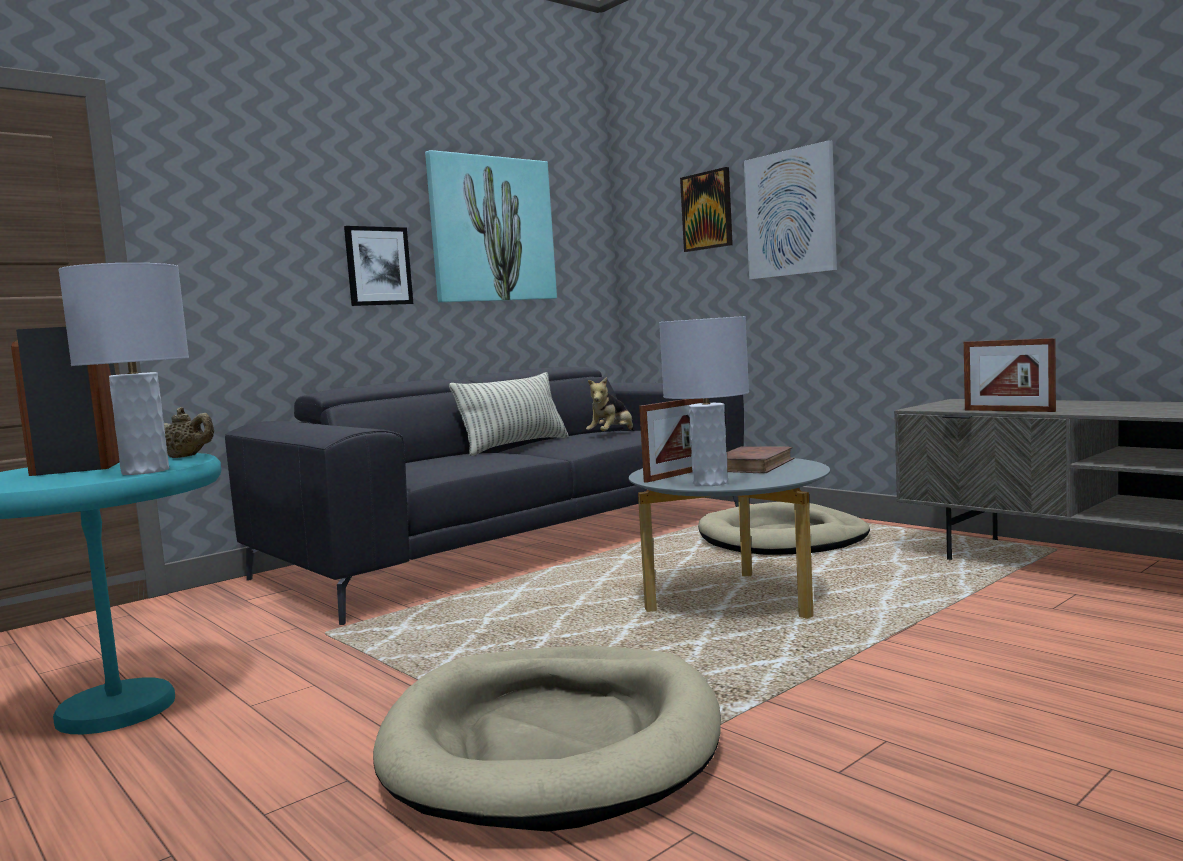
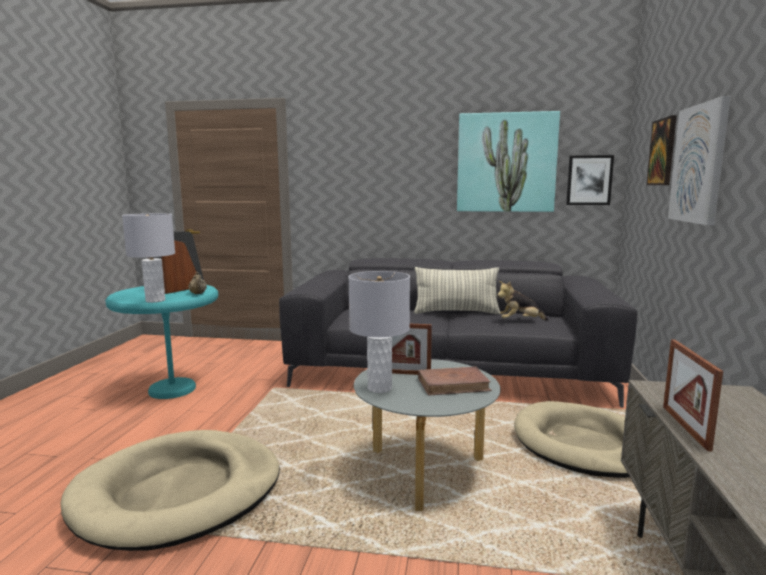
camera: 50 degrees right, 5 degrees up
(378, 266) = (418, 188): picture -> picture (589, 180)

